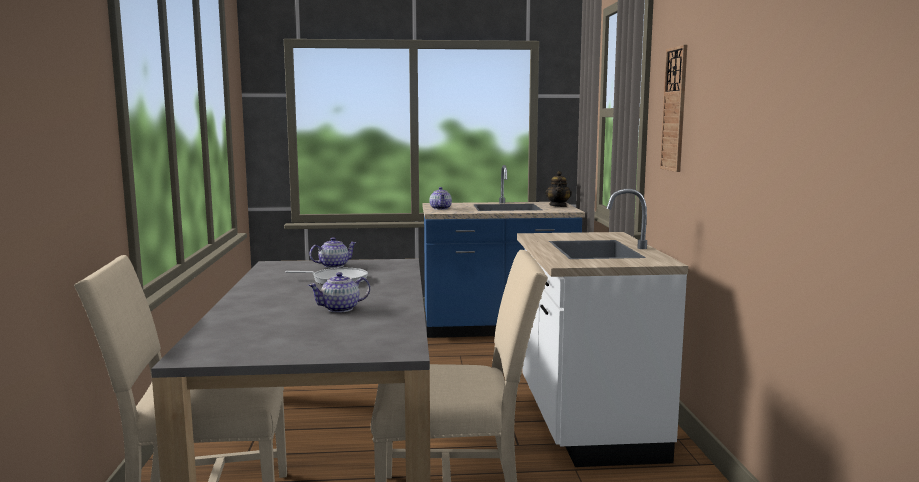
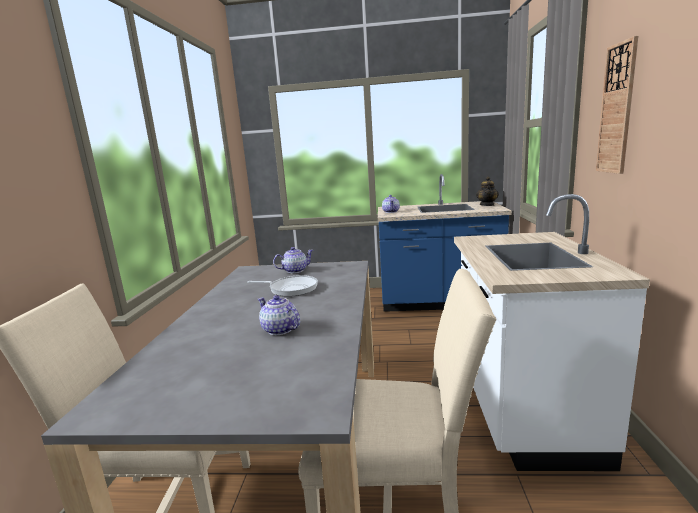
camera: 10 degrees right, 5 degrees up
(341, 309) = (280, 330): teapot -> teapot turned 60 degrees clockwise

